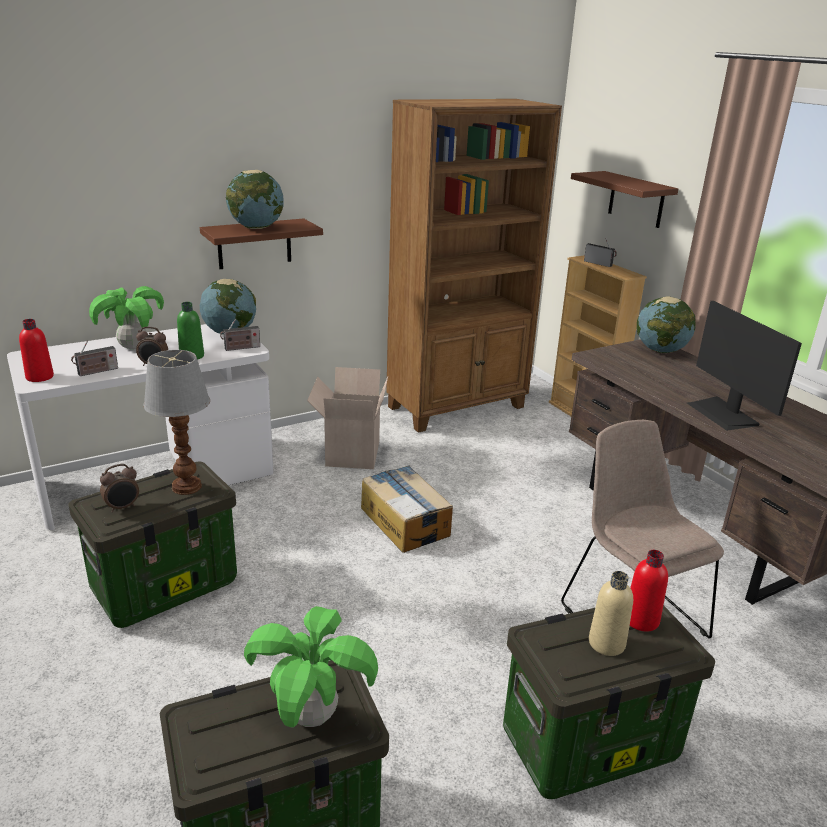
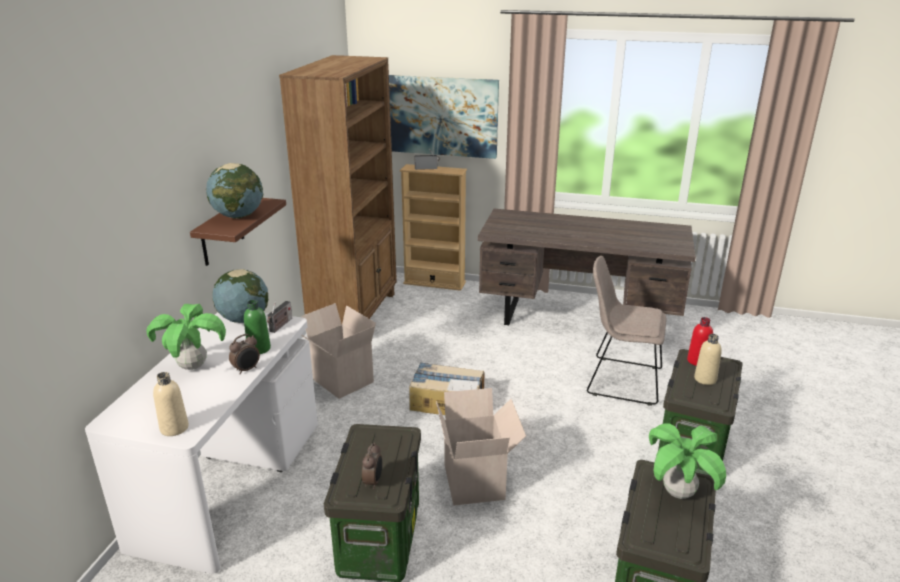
camera: 45 degrees left, 0 degrees up
(40, 377) = (174, 428): red bottle -> beige bottle
(96, 372) = (213, 398): radio -> none
(187, 487) = (385, 443): table lamp -> none
(306, 602) = (476, 482): none -> cardboard box
(636, 199) = (441, 116): brown shelf -> picture
(661, 350) = (513, 215): globe -> none
(723, 414) = (601, 239): monitor -> none

